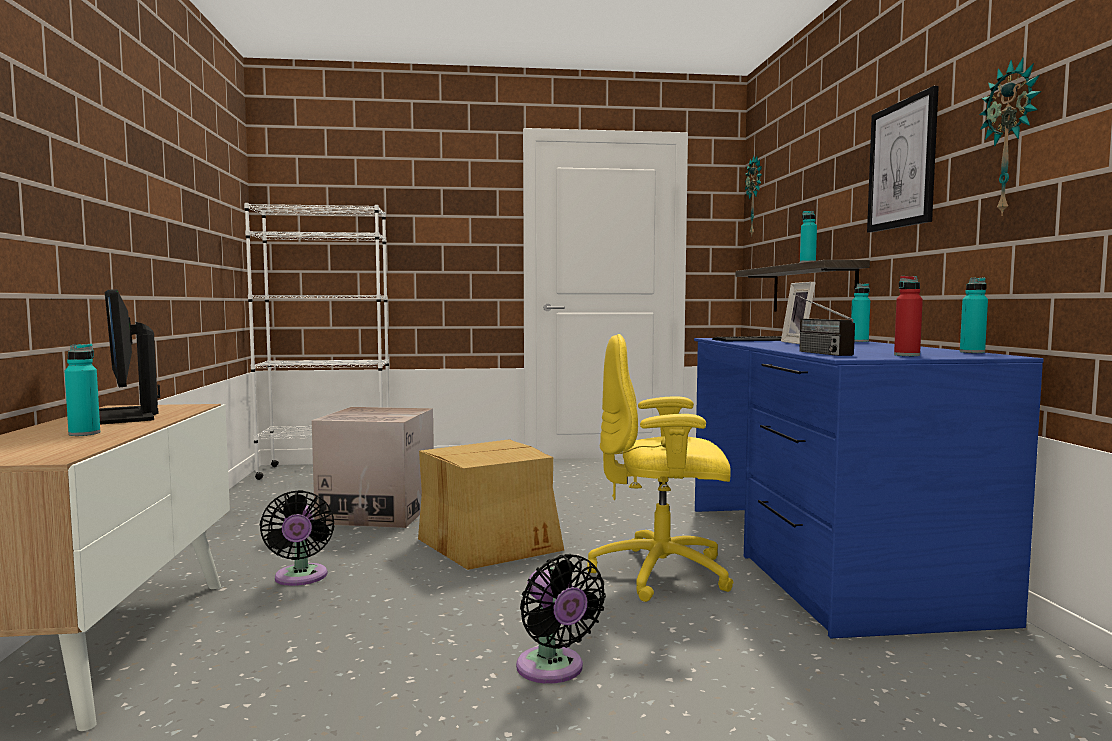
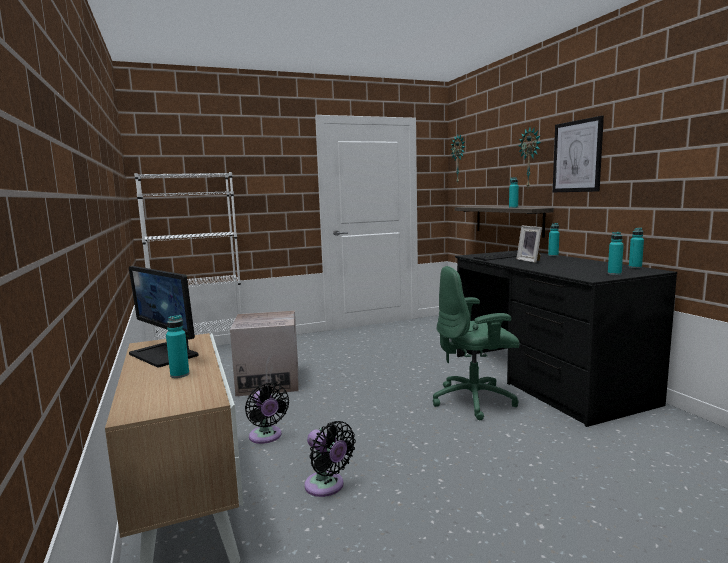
camera: 15 degrees left, 5 degrees up
(491, 542) = (360, 394): cardboard box -> none
(553, 670) = (469, 470): black fan -> black fan (327, 486)
(663, 573) = (474, 401): yellow office chair -> green office chair
(812, 352) = (562, 273): radio -> none
(822, 556) = (545, 378): blue desk -> black desk
(906, 355) = (614, 274): red bottle -> turquoise bottle
(1012, 138) = (655, 153): wall clock -> wall clock (531, 157)

